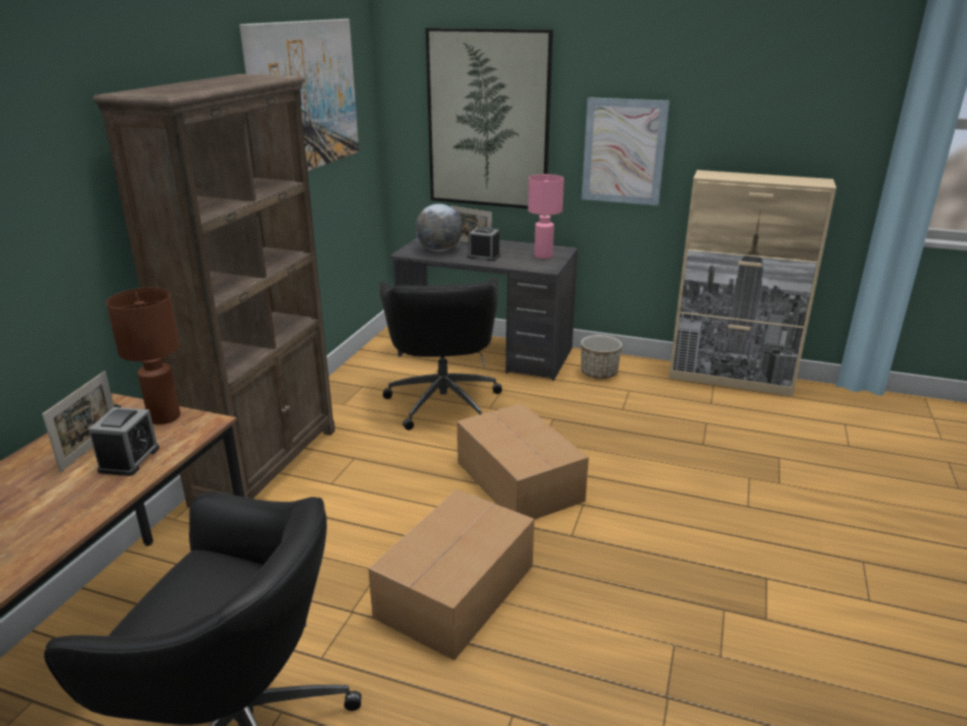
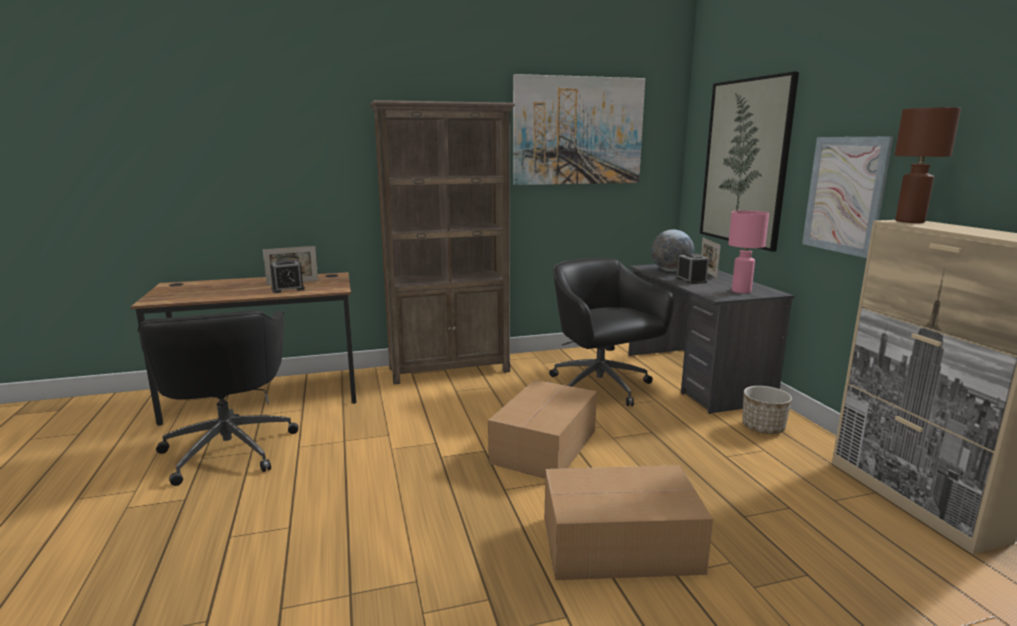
camera: 55 degrees right, 10 degrees down
(164, 418) = (333, 283): brown table lamp -> brown table lamp (909, 221)
(443, 400) = (601, 387): black office chair -> black office chair turned 105 degrees clockwise
(458, 590) = (395, 466): cardboard box -> cardboard box (622, 545)

